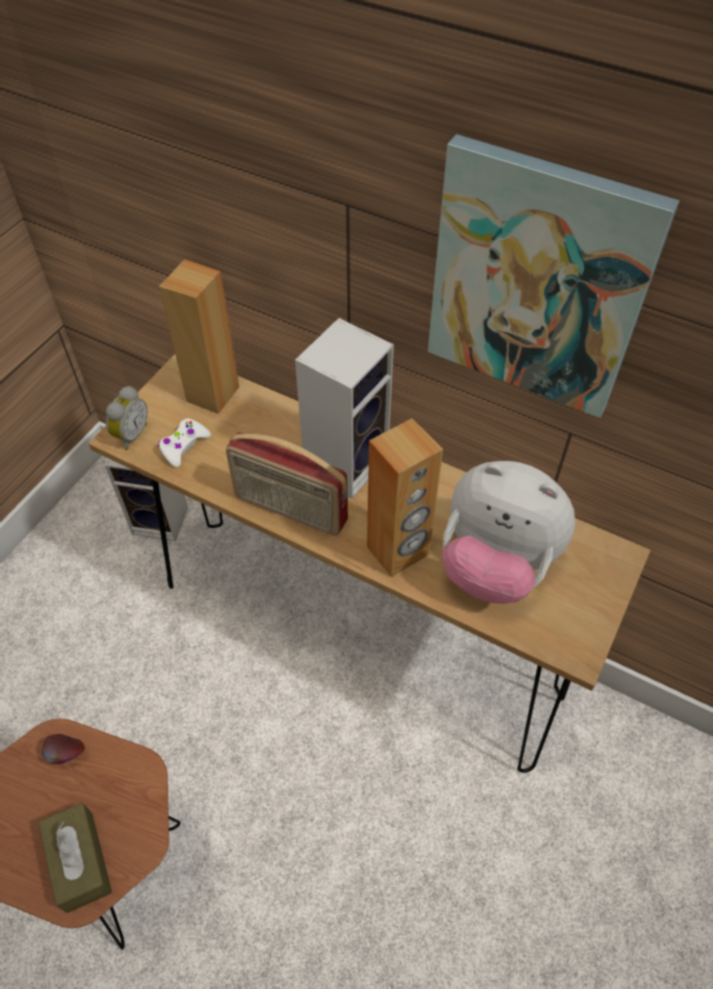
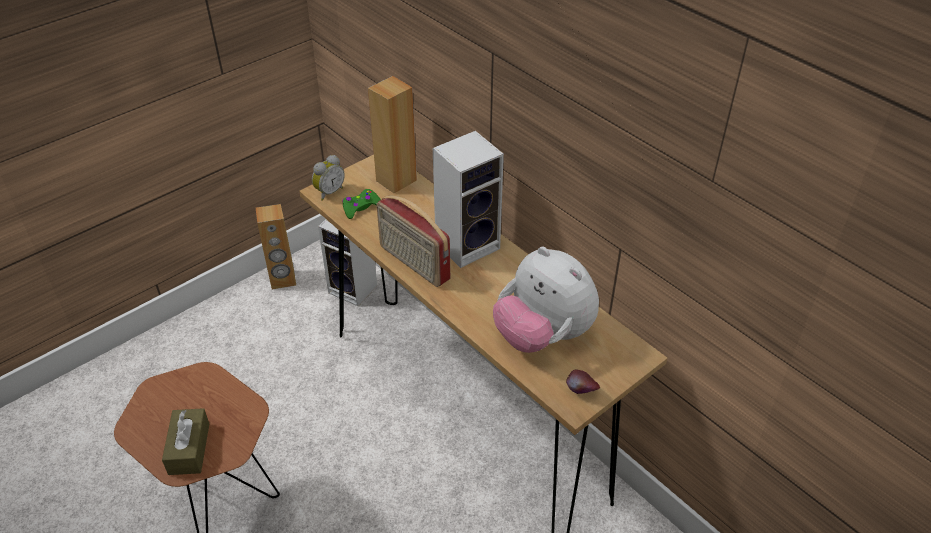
camera: 20 degrees right, 10 degrees down
(67, 755) = (209, 385): apple -> apple (581, 392)
(184, 446) = (361, 207): white game controller -> green game controller
(398, 551) = (476, 308): brown speaker -> brown speaker (283, 280)
(537, 282) = (593, 122): picture -> none

